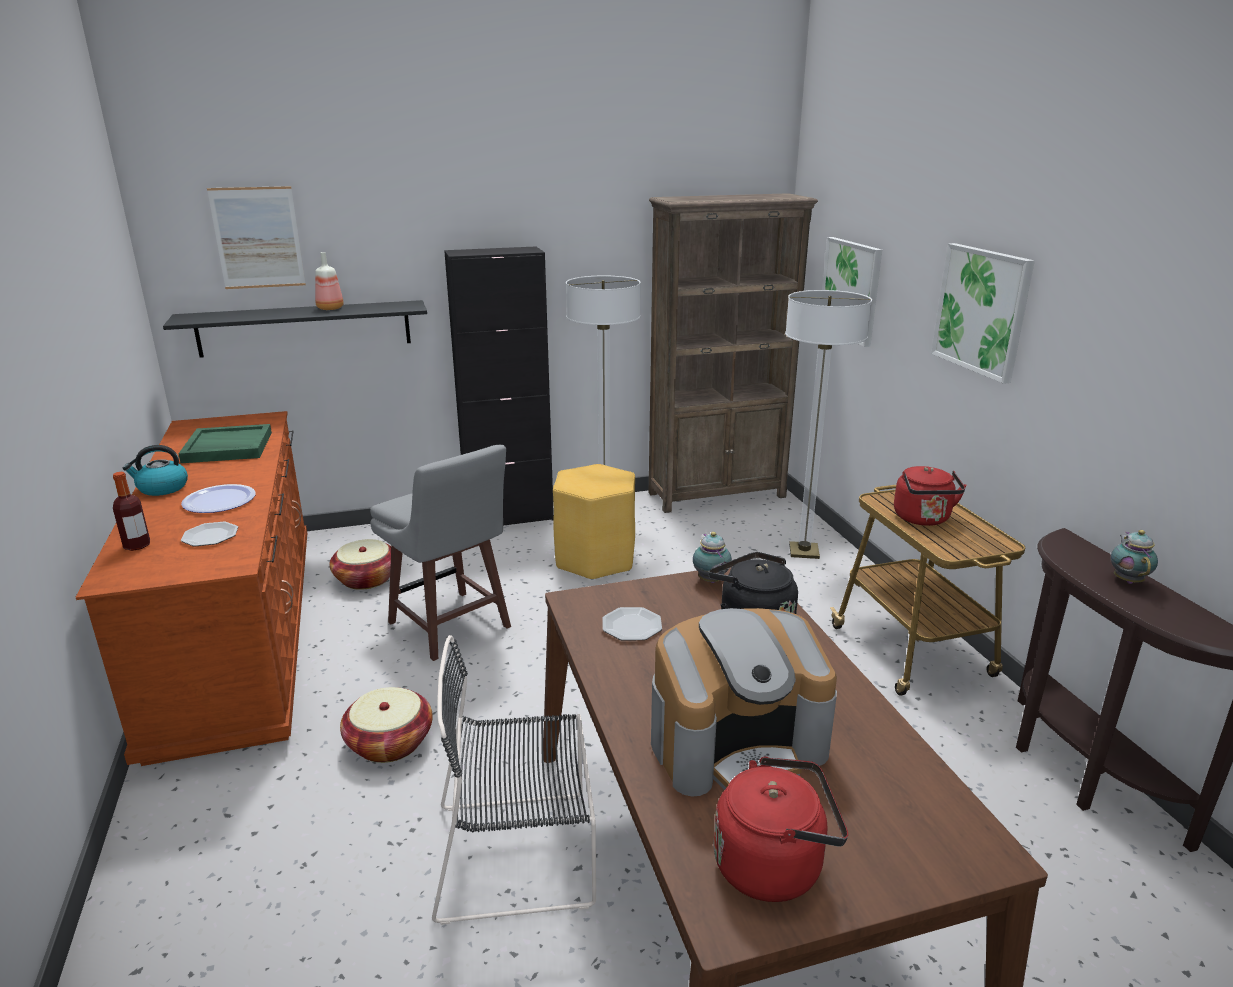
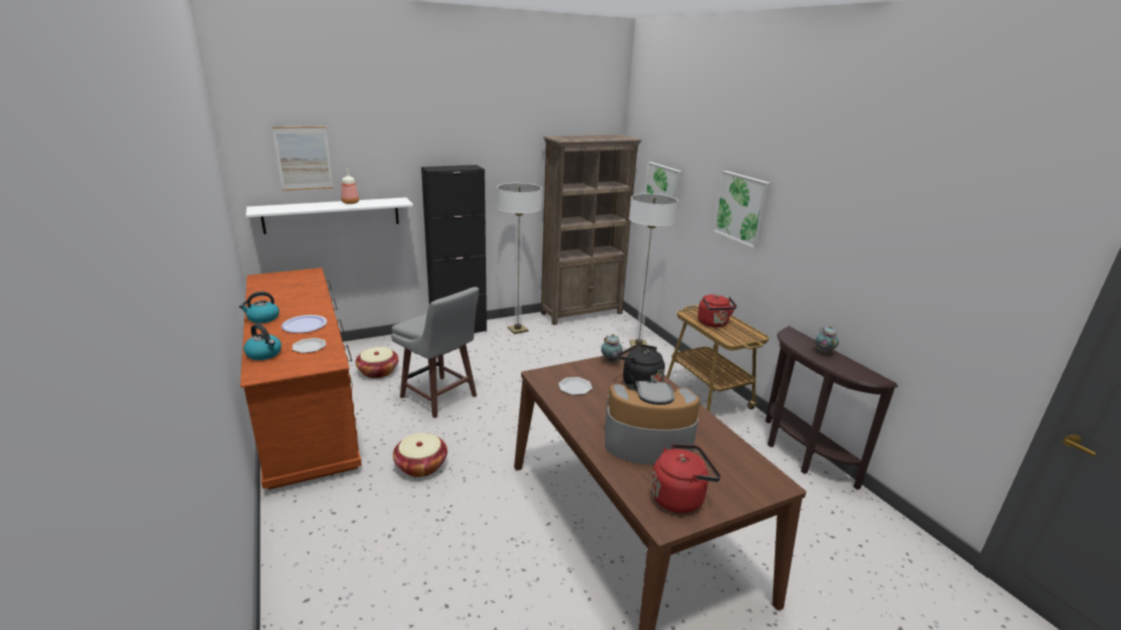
camera: 10 degrees left, 0 degrees up
(137, 545) = (264, 354): bottle -> kettle
(227, 447) = (293, 292): green tray -> none
(305, 328) = (332, 215): black shelf -> white shelf
(521, 853) = (514, 519): black chair -> none
(595, 559) = (517, 354): yellow stool -> none
(737, 743) = (647, 443): coffee machine -> coffee machine turned 150 degrees counterclockwise

